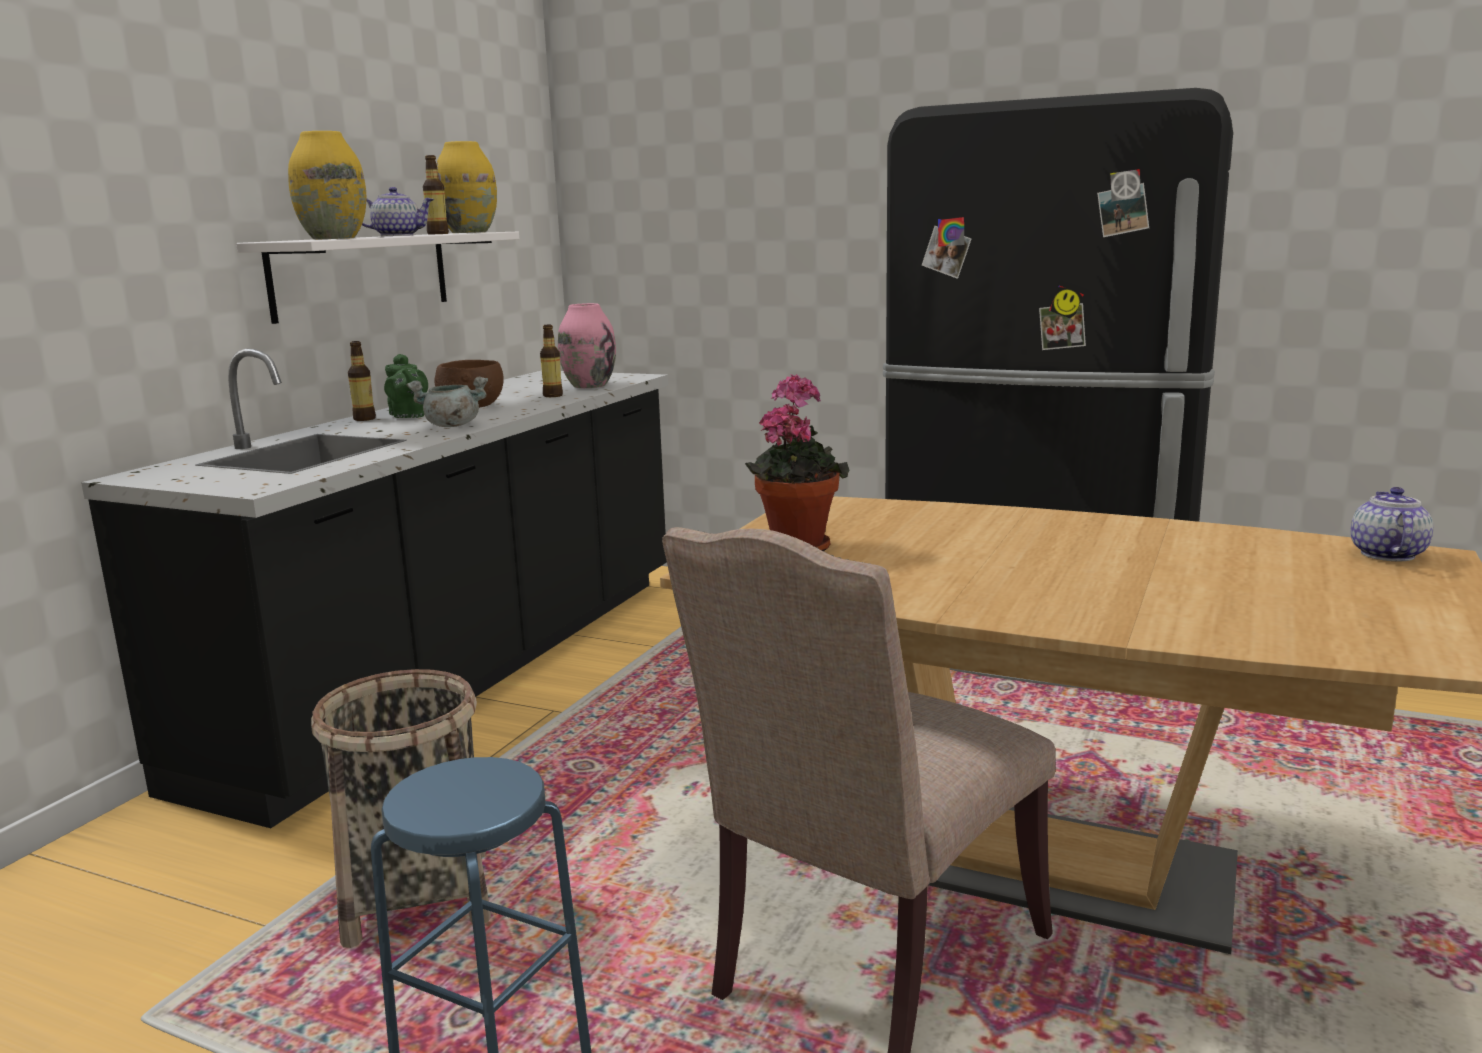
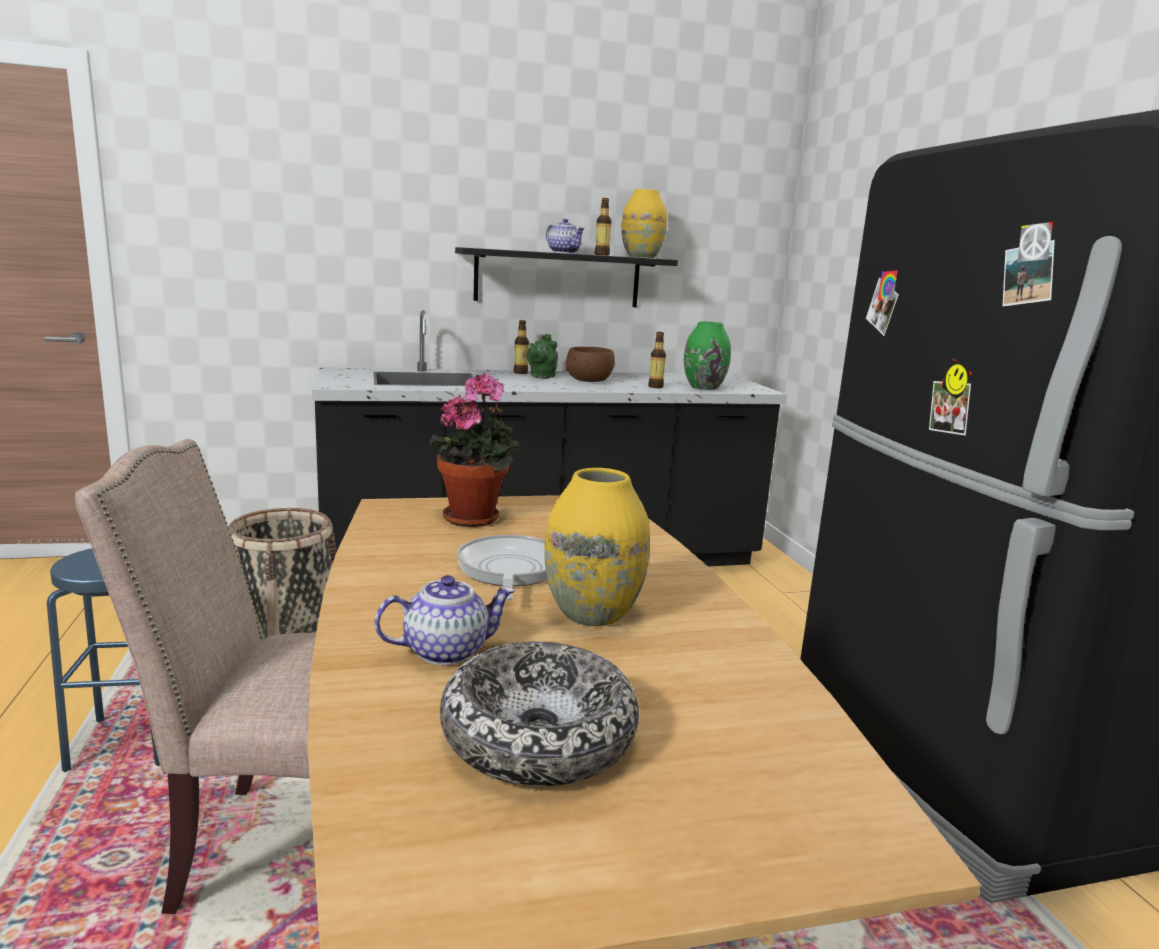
camera: 50 degrees right, 0 degrees up
(333, 238) = (502, 249): yellow vase -> yellow vase (591, 613)
(362, 274) = (558, 278): white shelf -> black shelf
(451, 426) = (530, 386): grey cooking pot -> none
(589, 385) = (704, 387): pink vase -> green vase
(961, 558) = (509, 571): none -> frying pan
(1281, 599) = (538, 736): none -> bowl
(1386, 554) = (832, 796): teapot -> teapot (446, 650)

